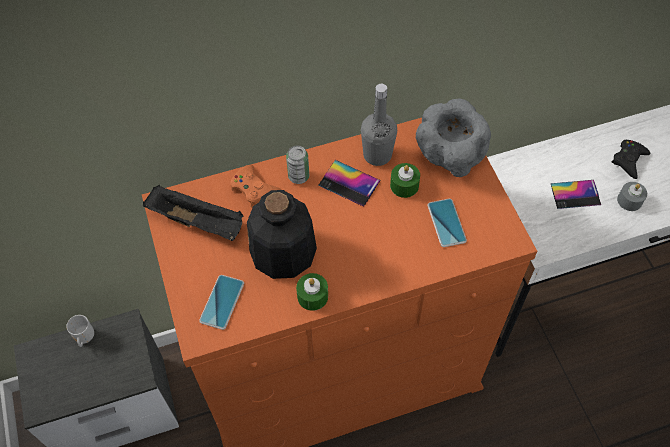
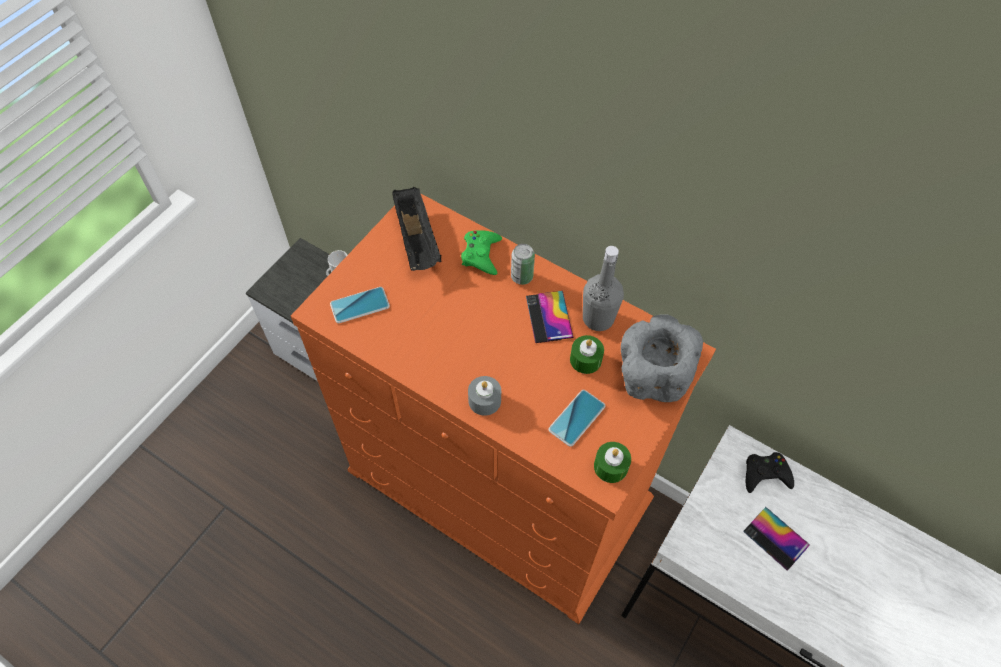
camera: 50 degrees right, 0 degrees up
(254, 189) = (481, 255): orange game controller -> green game controller
(283, 252) = (440, 315): bottle -> none
(312, 296) = (416, 363): green candle -> green candle (610, 466)
(629, 160) = (869, 566): black game controller -> black game controller (765, 474)
(629, 200) = (820, 596): grey candle -> grey candle (484, 400)

